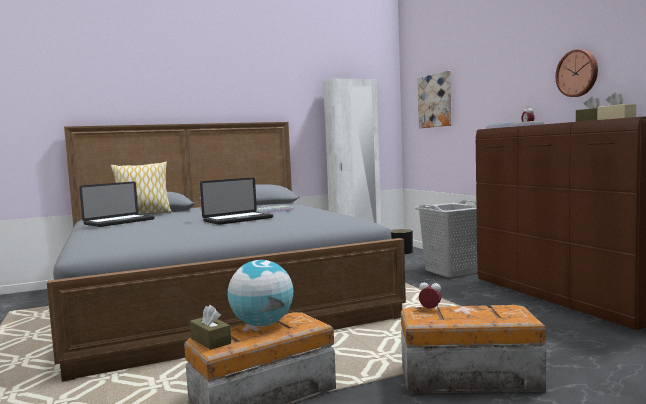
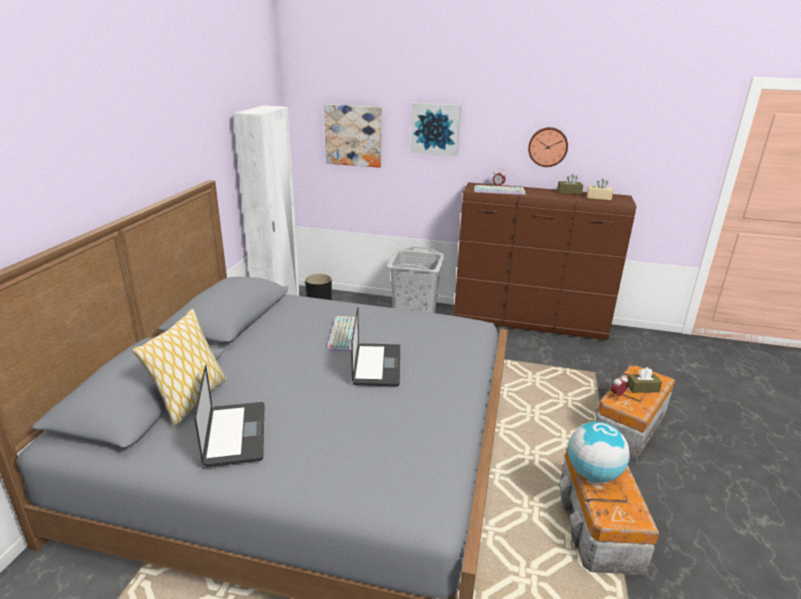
camera: 55 degrees left, 20 degrees up
(210, 341) = (617, 514): brown tissue box -> brown tissue box (642, 388)
(485, 79) = (435, 129): none -> picture

